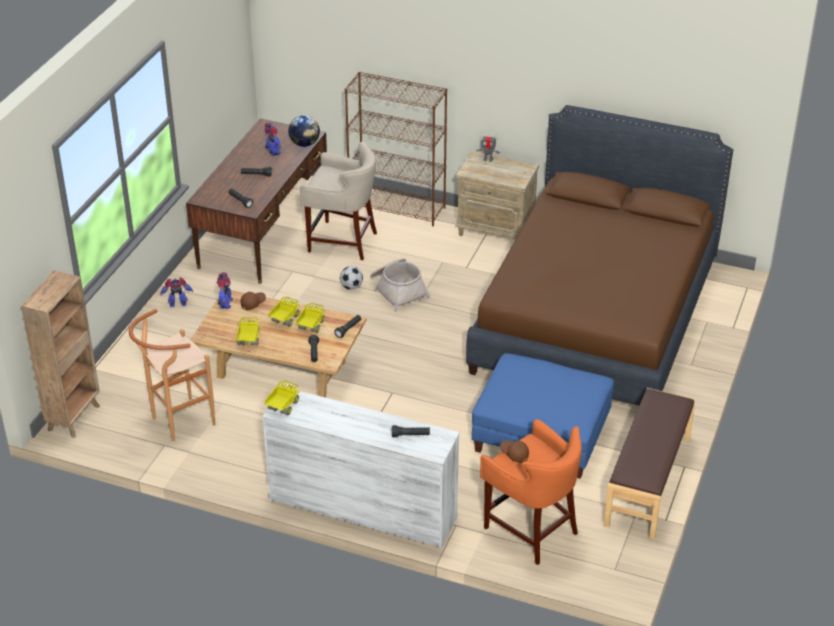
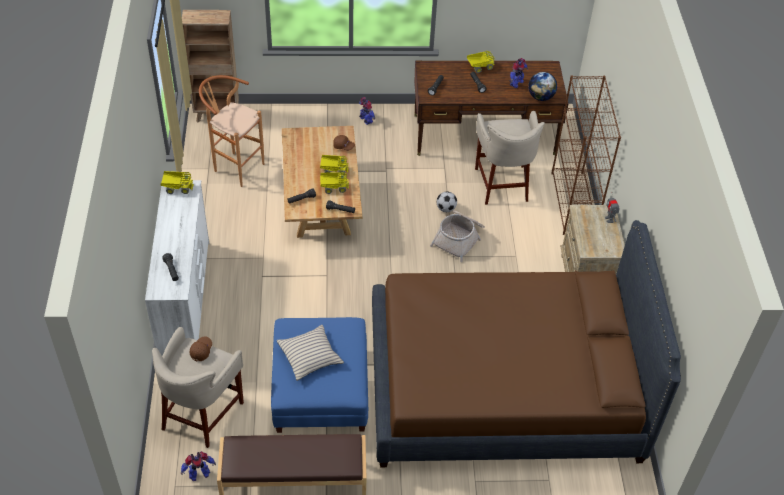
camera: 65 degrees right, 10 degrees up
(225, 303) = (335, 131): toy robot -> toy robot (199, 474)
(248, 340) = (298, 158): toy truck -> toy truck (479, 67)
(531, 528) = (202, 414): orange stool -> beige stool
(538, 396) = (310, 356): none -> beige pillow

